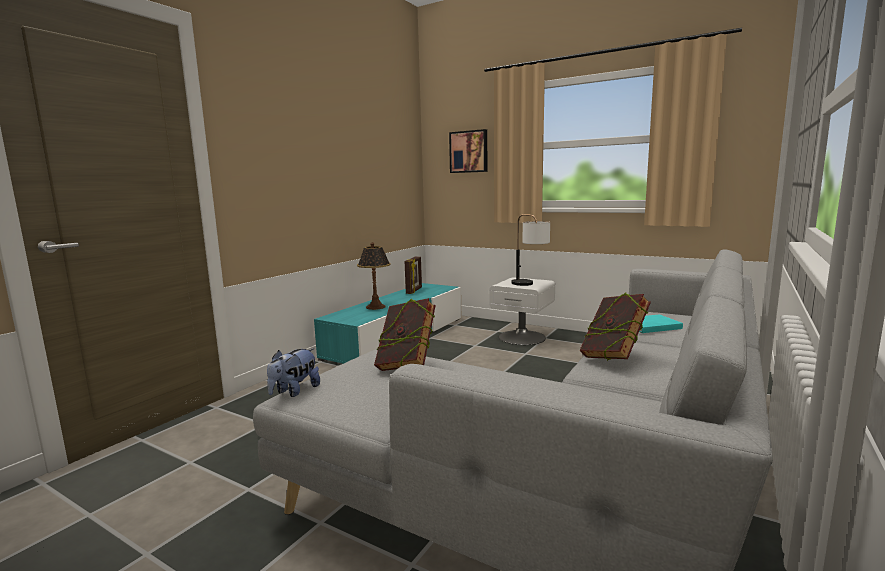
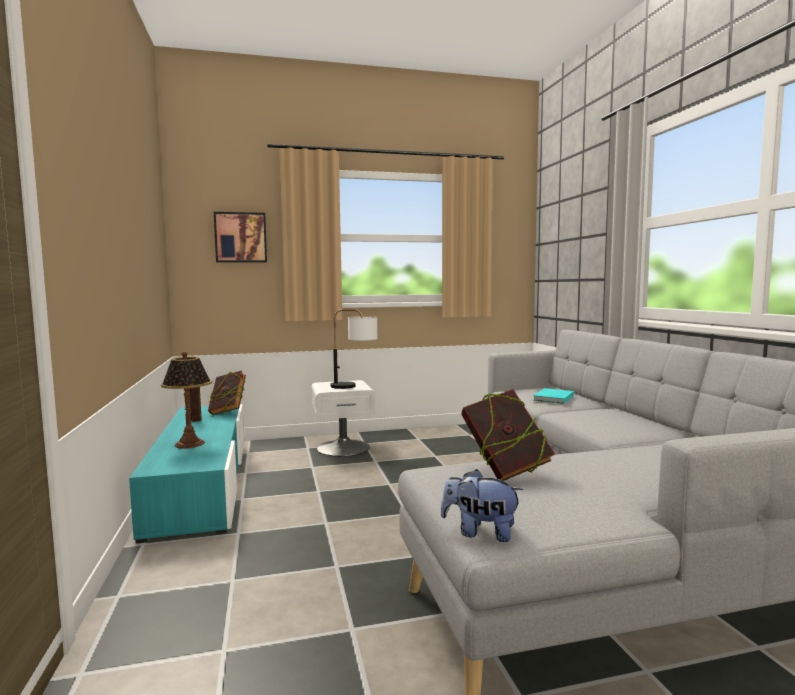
camera: 45 degrees left, 5 degrees down
(294, 391) = (480, 532): plush toy -> plush toy turned 120 degrees clockwise
(613, 358) = (601, 423): book -> book (228, 412)

